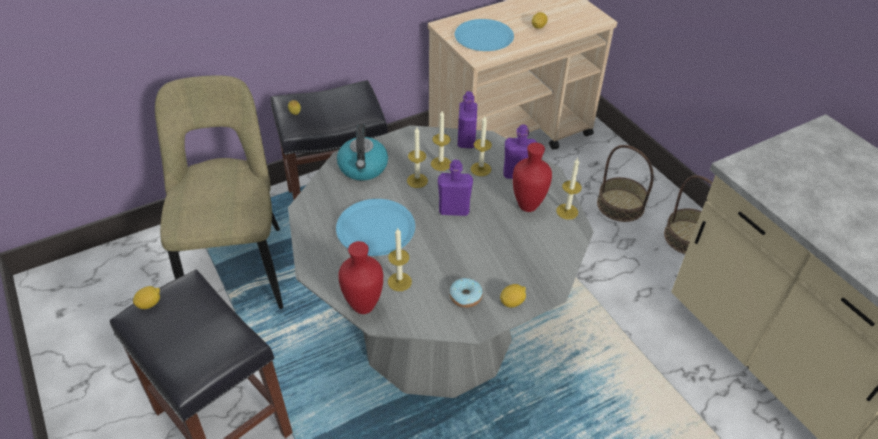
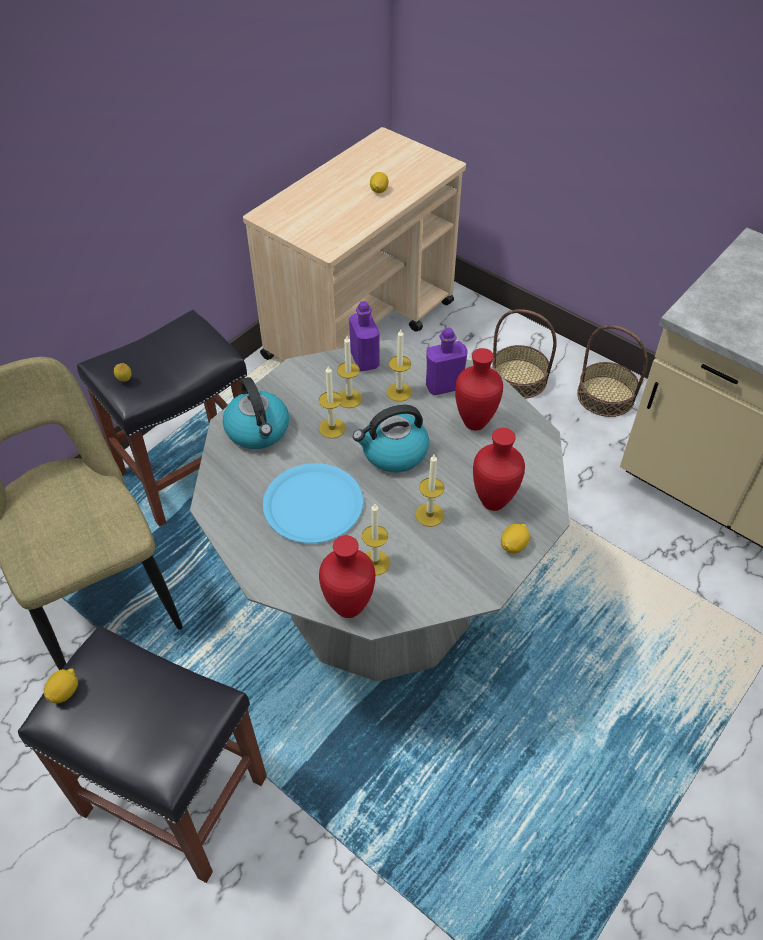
camera: 20 degrees left, 5 degrees up
(454, 210) = (393, 453): purple bottle -> kettle
(465, 297) = (459, 556): donut -> none
(483, 37) = (320, 219): blue plate -> none
(511, 266) = (491, 502): none -> red vase
(567, 211) = (520, 416): candle -> candle (429, 515)

